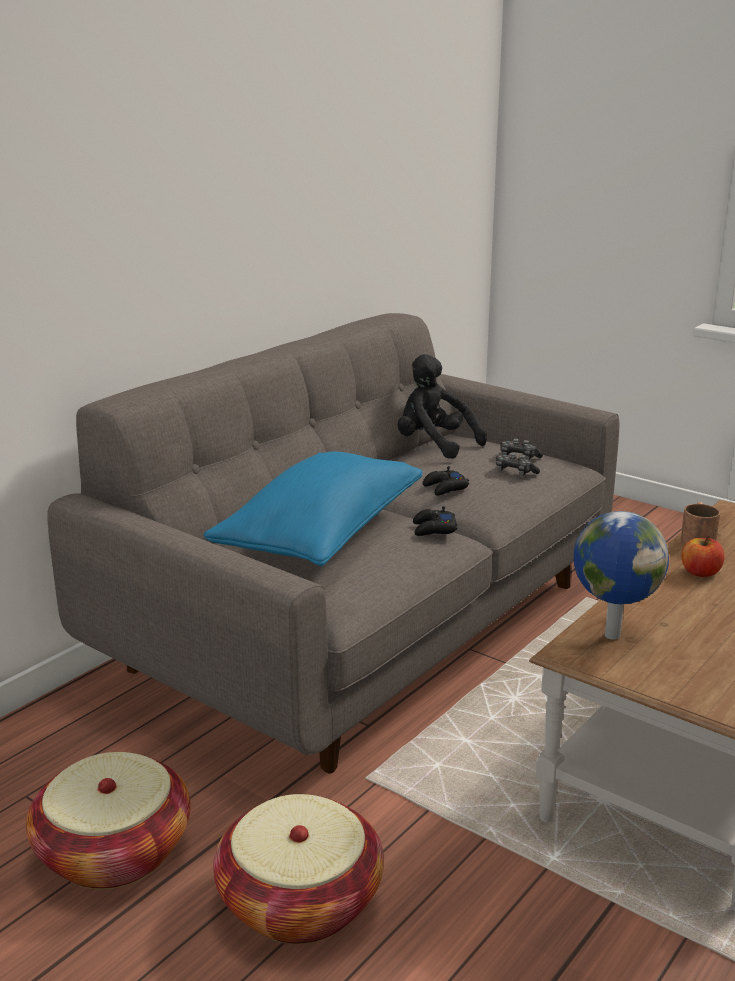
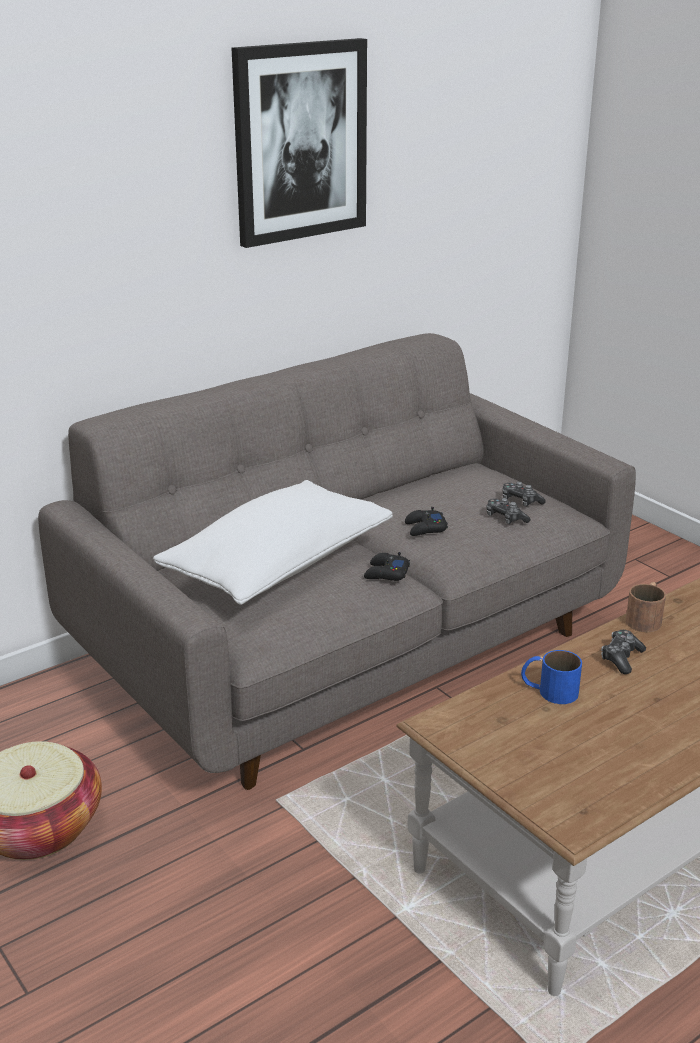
camera: 15 degrees right, 5 degrees up
(276, 115) = (300, 142): none -> picture
(300, 901) = (167, 902): basket -> none
(321, 535) = (278, 566): blue pillow -> white pillow
(434, 445) = (444, 476): black plush toy -> none
(611, 634) = (486, 712): globe -> none
(655, 608) = (549, 690): none -> blue mug
(700, 572) = (621, 658): apple -> game controller

